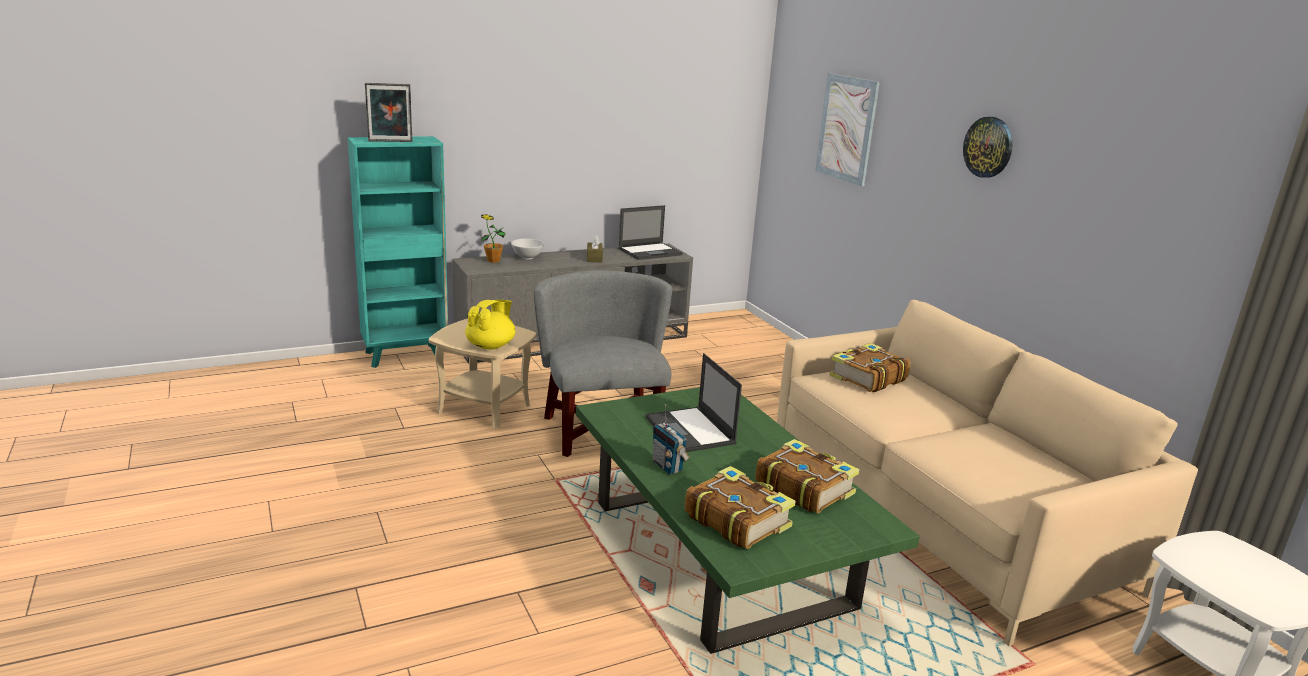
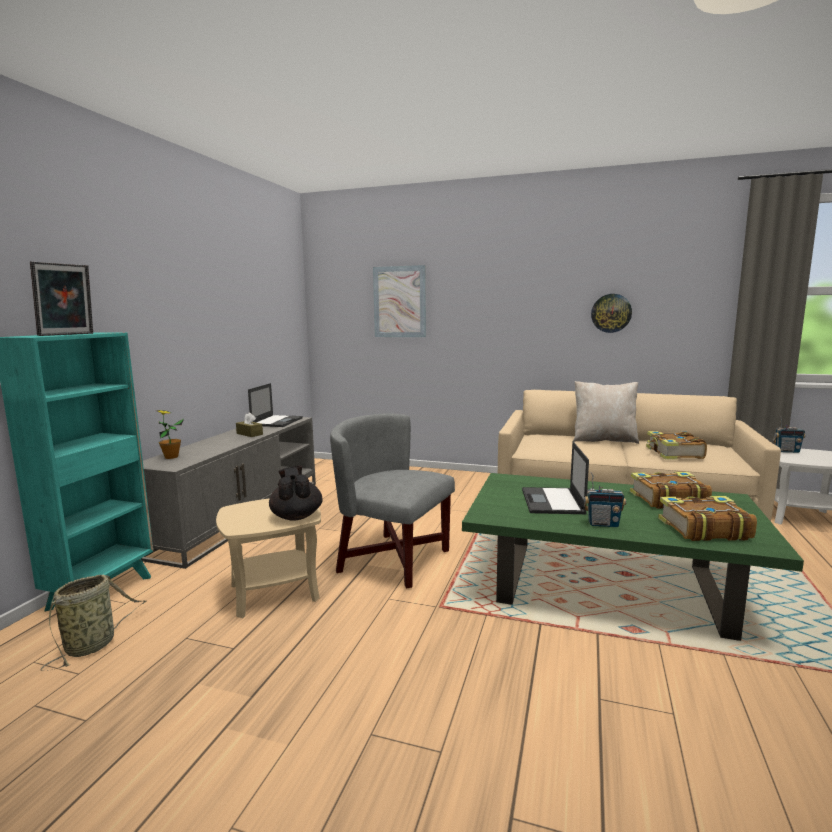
camera: 45 degrees left, 10 degrees down
(354, 385) = (93, 644): none -> basket
(491, 346) = (296, 516): yellow teapot -> black teapot
(527, 258) = (196, 447): white bowl -> none
(691, 431) = (552, 501): laptop -> laptop turned 75 degrees clockwise
(867, 378) = (545, 442): book -> book (673, 453)
(951, 407) = (604, 440): none -> beige pillow
(988, 147) = (531, 289): wall clock -> wall clock (611, 313)
(1233, 552) = (787, 451): none -> radio

